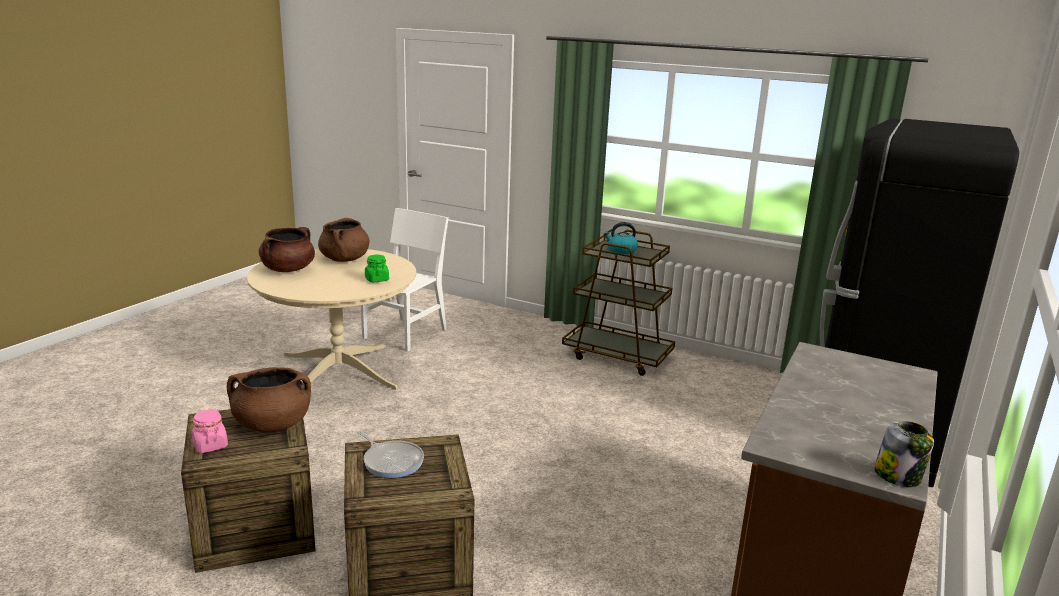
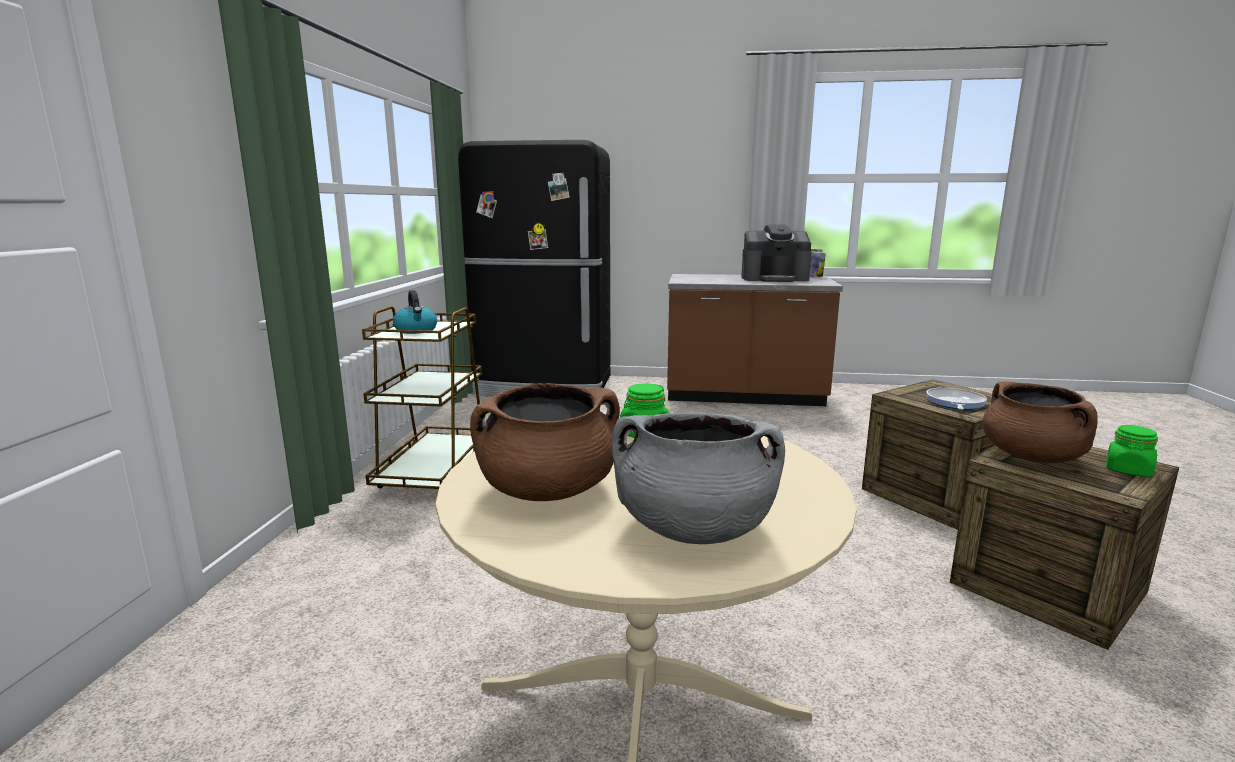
camera: 110 degrees left, 5 degrees down
(210, 445) = (1128, 470): pink jar -> green jar
(288, 269) = (693, 528): brown cooking pot -> grey cooking pot
(405, 334) = (394, 681): white chair -> none
(855, 426) = (774, 278): none -> coffee machine

